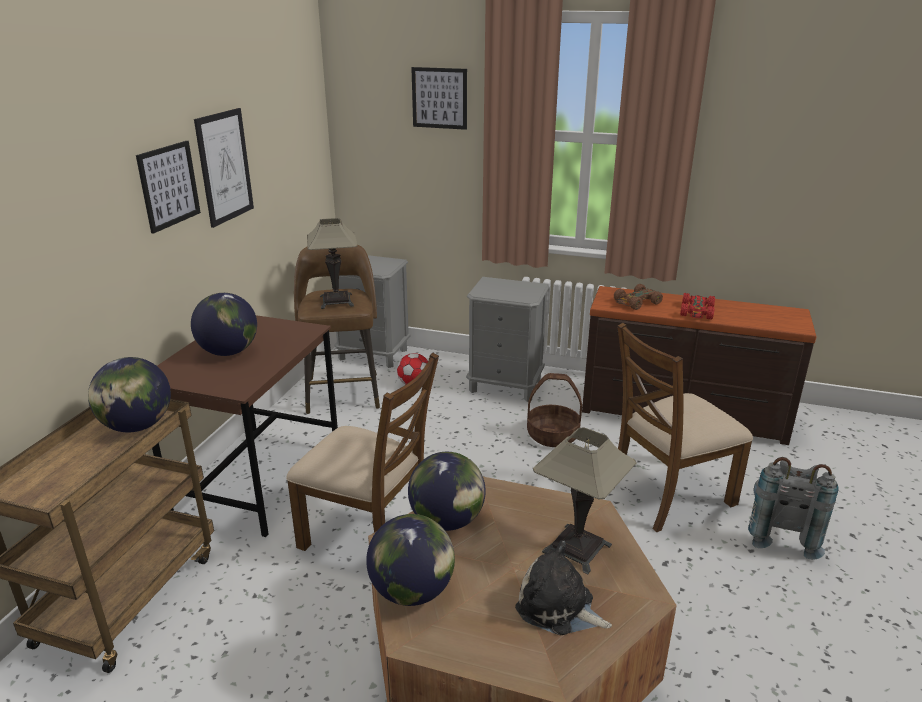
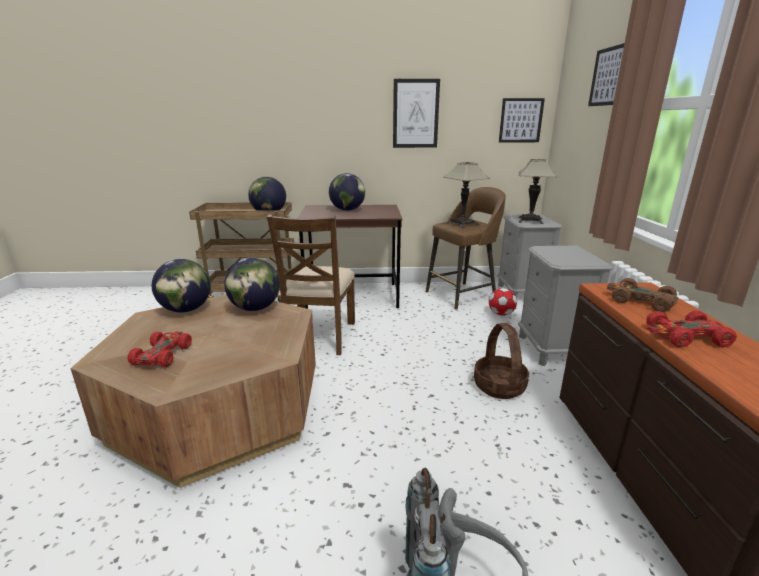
camera: 70 degrees right, 5 degrees down
(169, 185) = (362, 113): picture -> picture (521, 120)
(558, 608) = (163, 355): plush toy -> red toy car
(577, 548) = (230, 354): table lamp -> table lamp (530, 220)
(668, 494) = (464, 478): brown chair -> none

